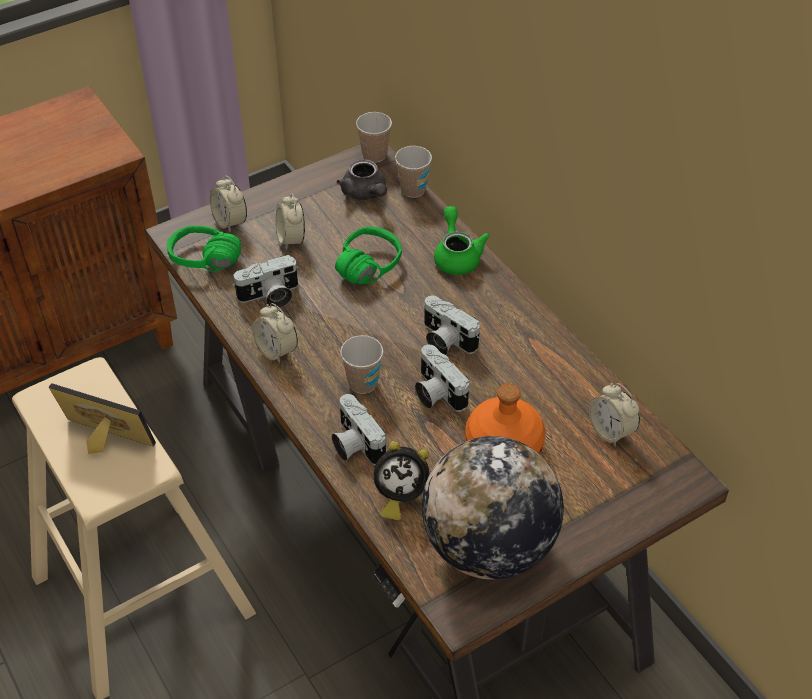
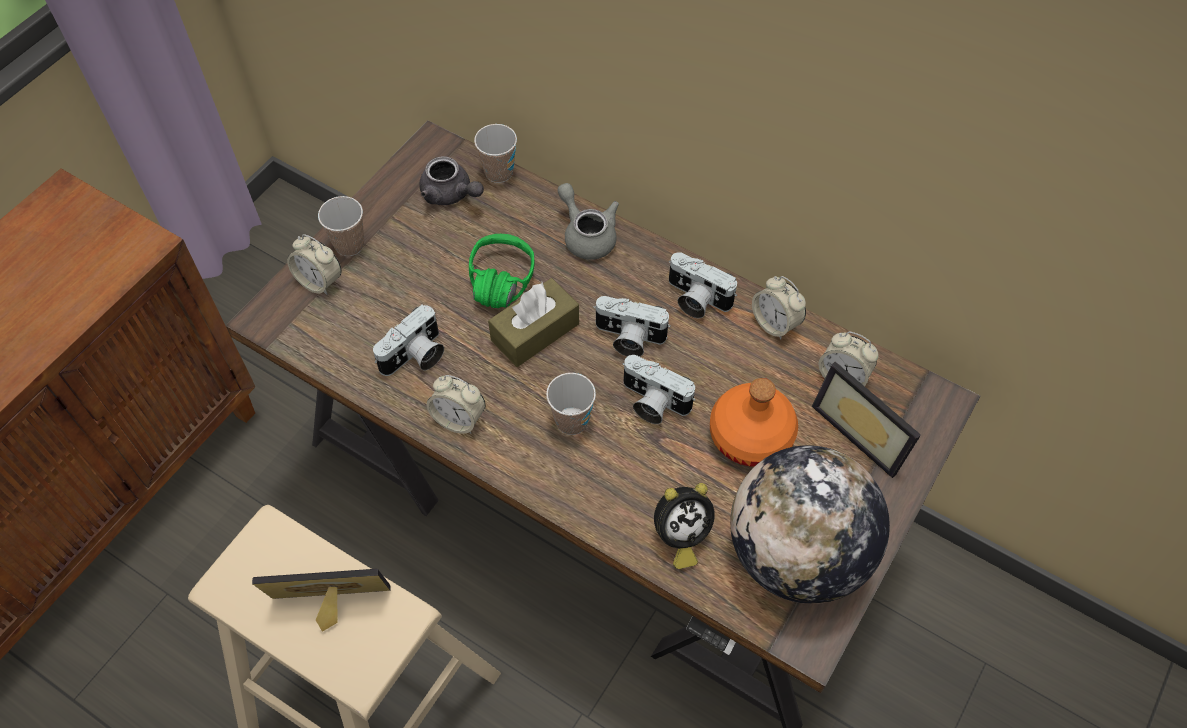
camera: 25 degrees left, 10 degrees up
(202, 267) = (319, 348): green headphones -> none
(291, 239) = (400, 279): alarm clock -> alarm clock (775, 323)
(354, 444) = (602, 496): camera -> camera (695, 299)
(373, 310) = (535, 332): none -> brown tissue box
(374, 155) = (434, 144): cup -> cup (349, 245)
(457, 256) = (587, 235): green teapot -> grey teapot
(605, 477) = (864, 430): none -> picture frame

